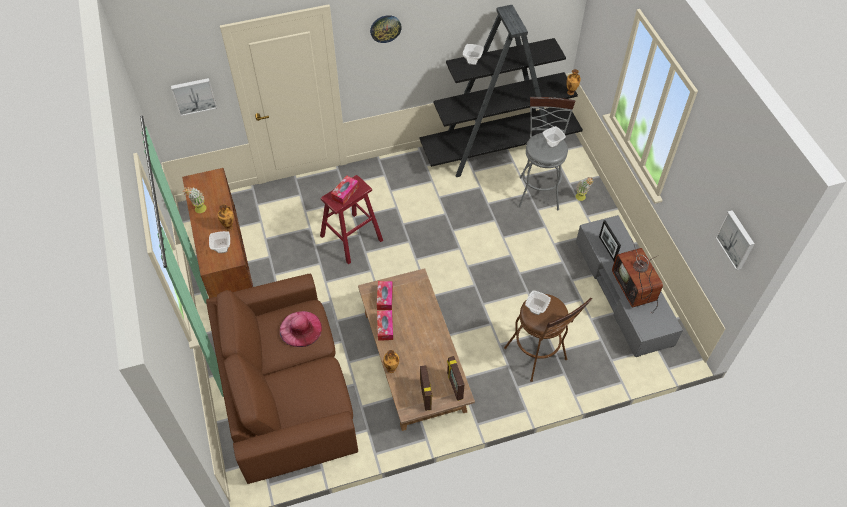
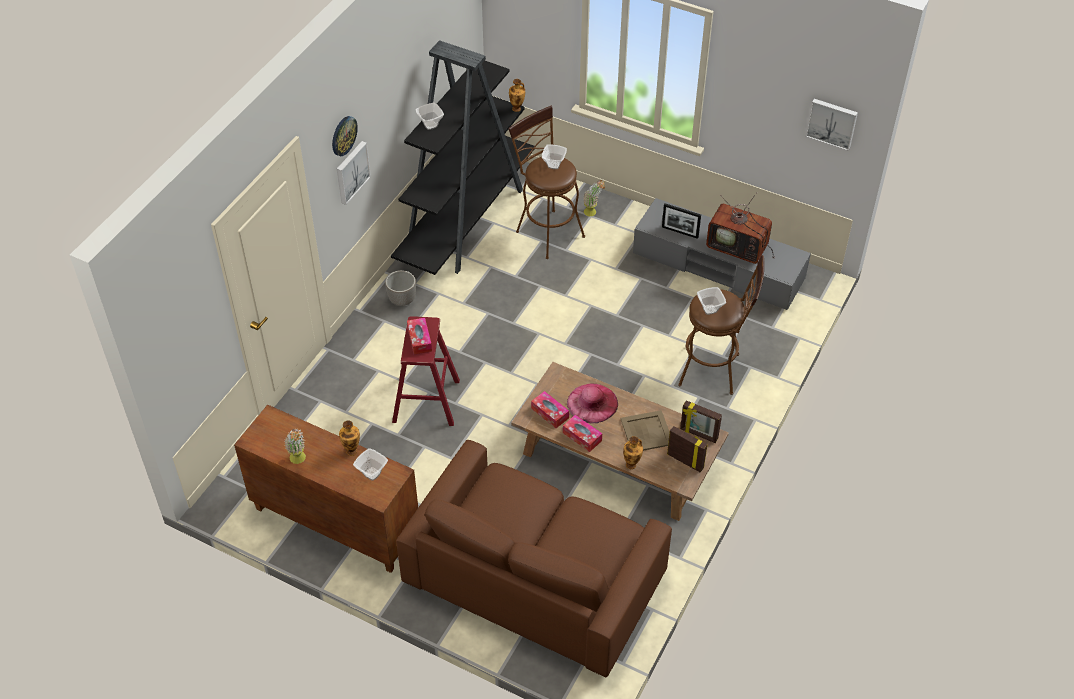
camera: 45 degrees left, 5 degrees down
(194, 95) = (197, 336): picture -> picture (351, 172)
(300, 329) = (513, 496): pink hat -> pink hat (592, 403)
(408, 170) = (402, 300): none -> planter
(425, 357) = (647, 432): none -> beige tray
(539, 189) = (546, 231): grey stool -> brown stool

